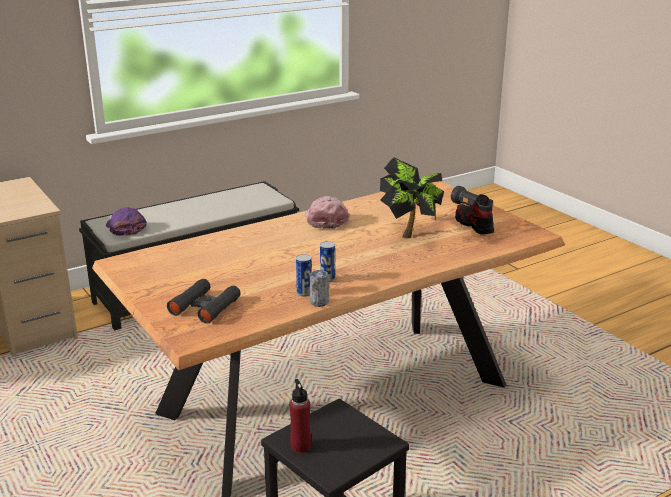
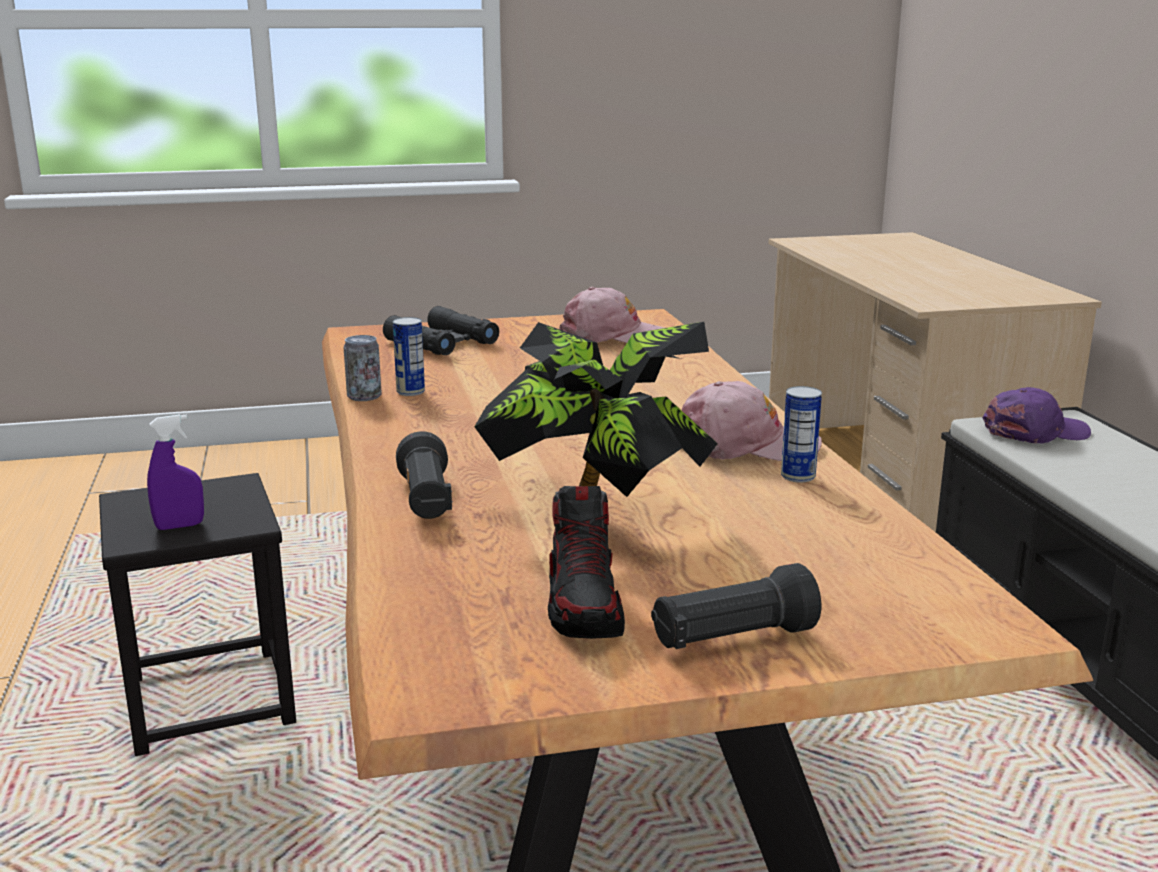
camera: 110 degrees right, 5 degrees down
(169, 264) = (613, 336): none -> pink cap
(300, 446) = (207, 490): red bottle -> none
(327, 279) = (442, 411): can -> can (798, 476)
(356, 433) = (180, 526): none -> purple spray bottle
(428, 260) = (426, 501): none -> black flashlight
(474, 225) = (584, 605): shoe -> shoe turned 90 degrees clockwise

